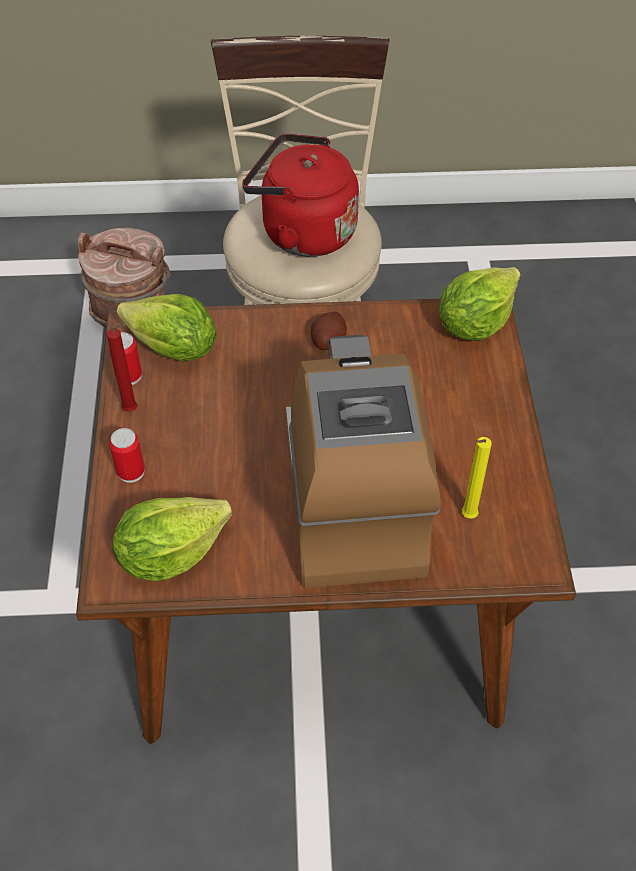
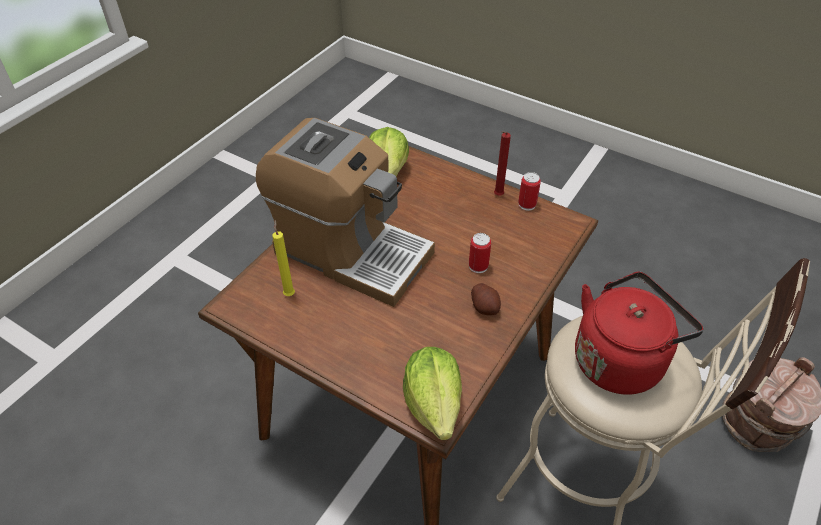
camera: 125 degrees right, 5 degrees down
(131, 471) = (452, 179): can -> can (478, 266)
(174, 349) = (535, 231): lettuce -> none

